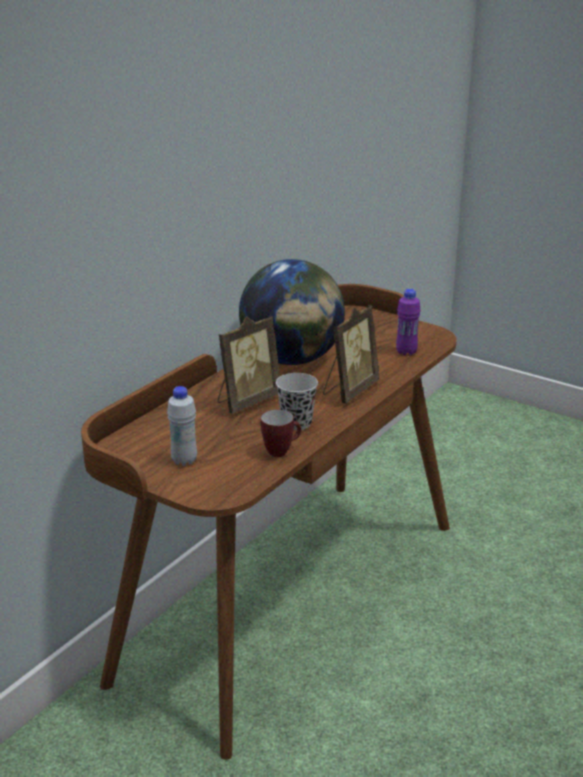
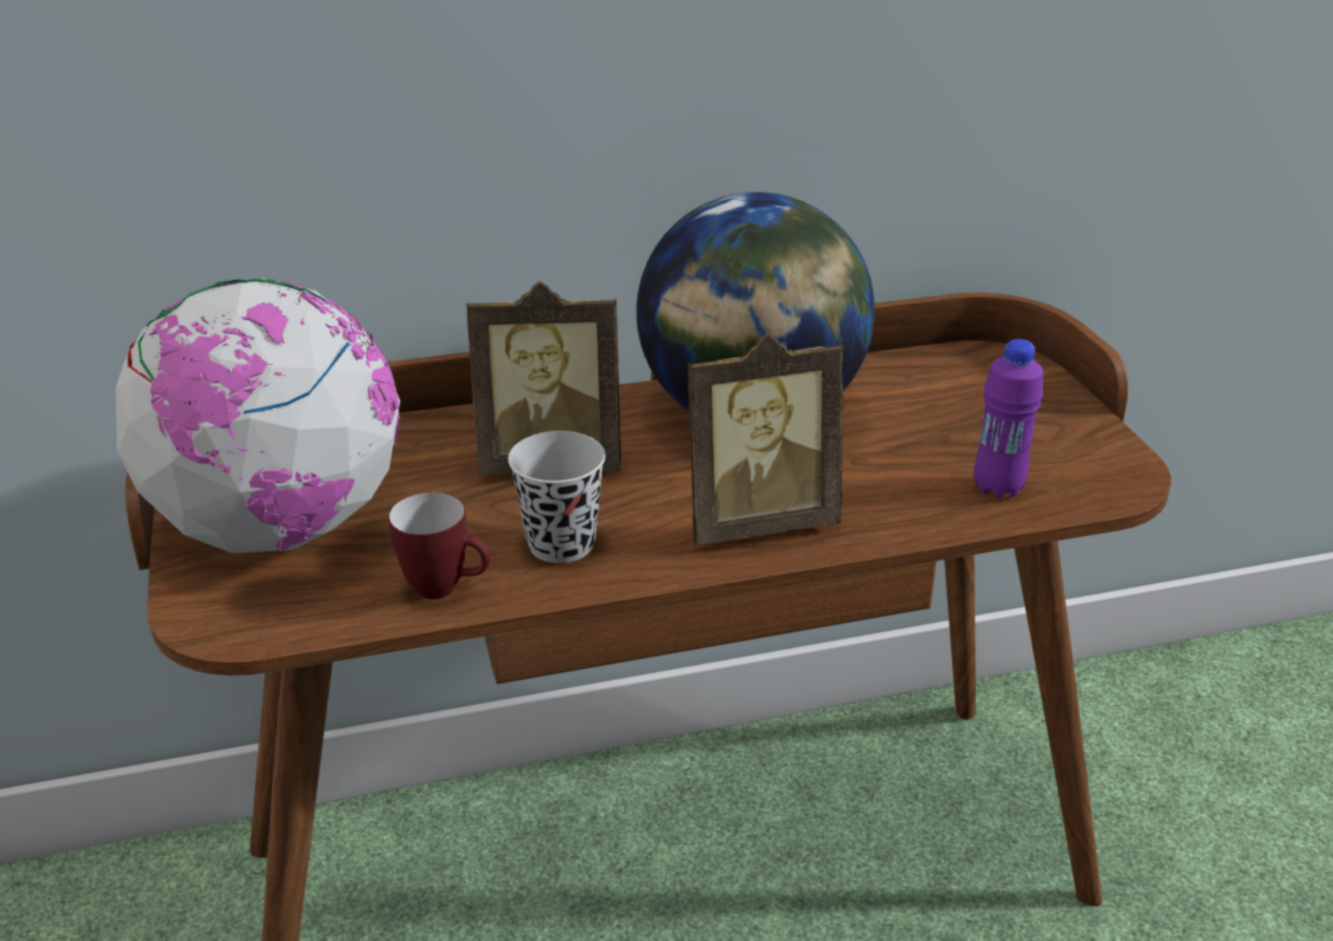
camera: 40 degrees right, 5 degrees up
(184, 460) = (282, 527): white bottle -> globe

